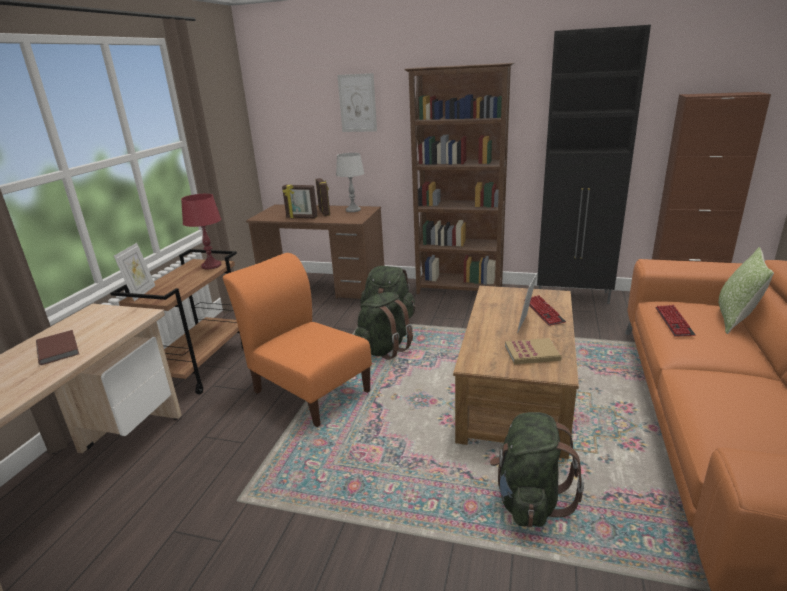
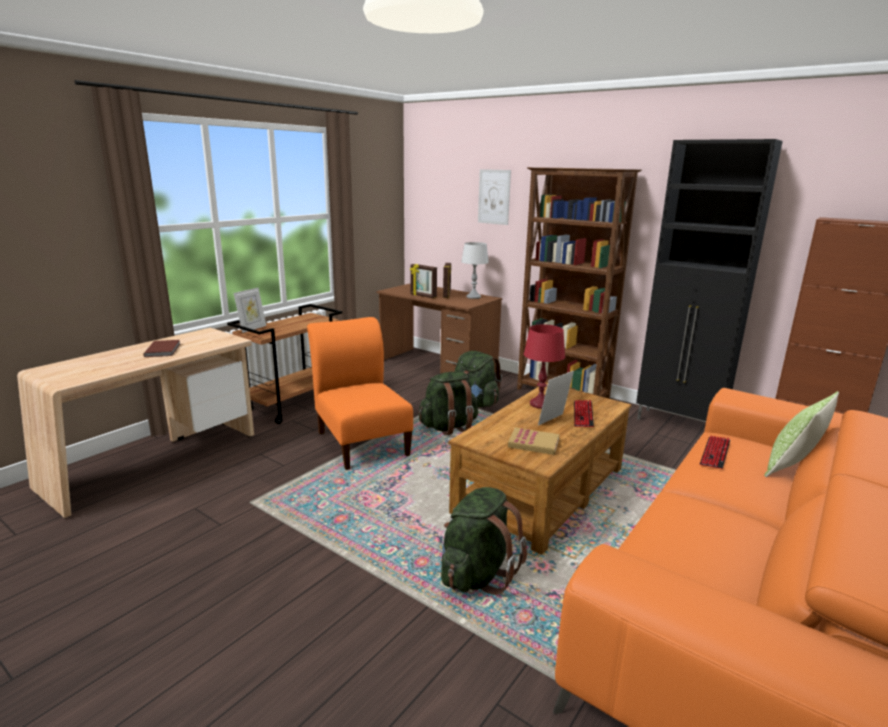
camera: 20 degrees right, 5 degrees down
(211, 265) = (318, 319): red table lamp -> red table lamp (540, 404)

